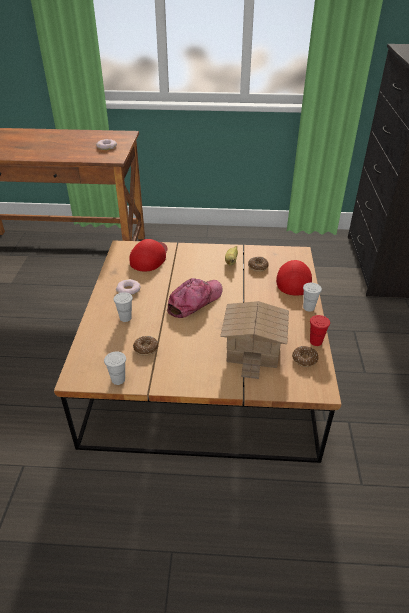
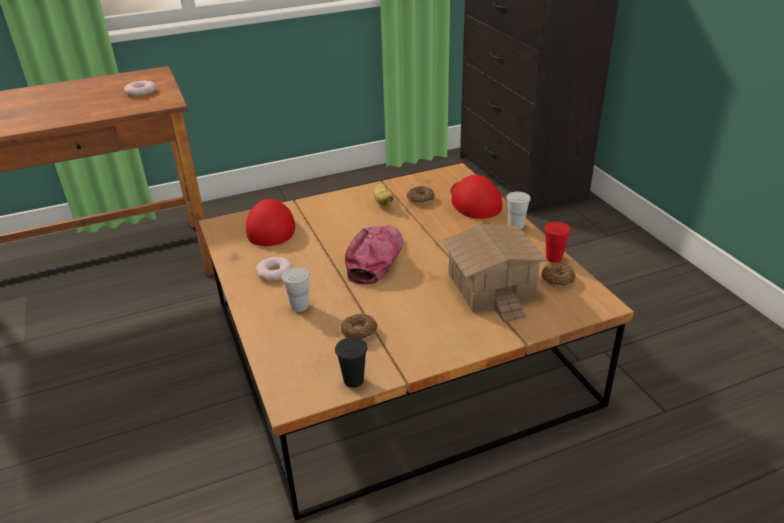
camera: 25 degrees left, 5 degrees down
(118, 379) = (353, 380): white cup -> black cup

